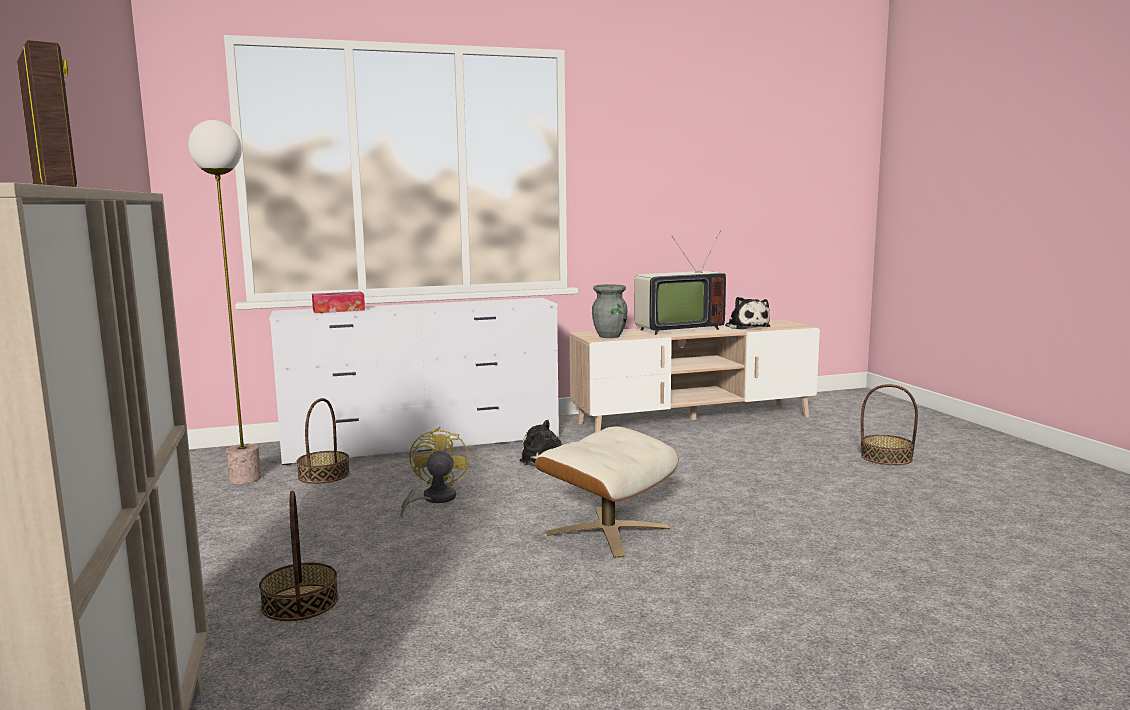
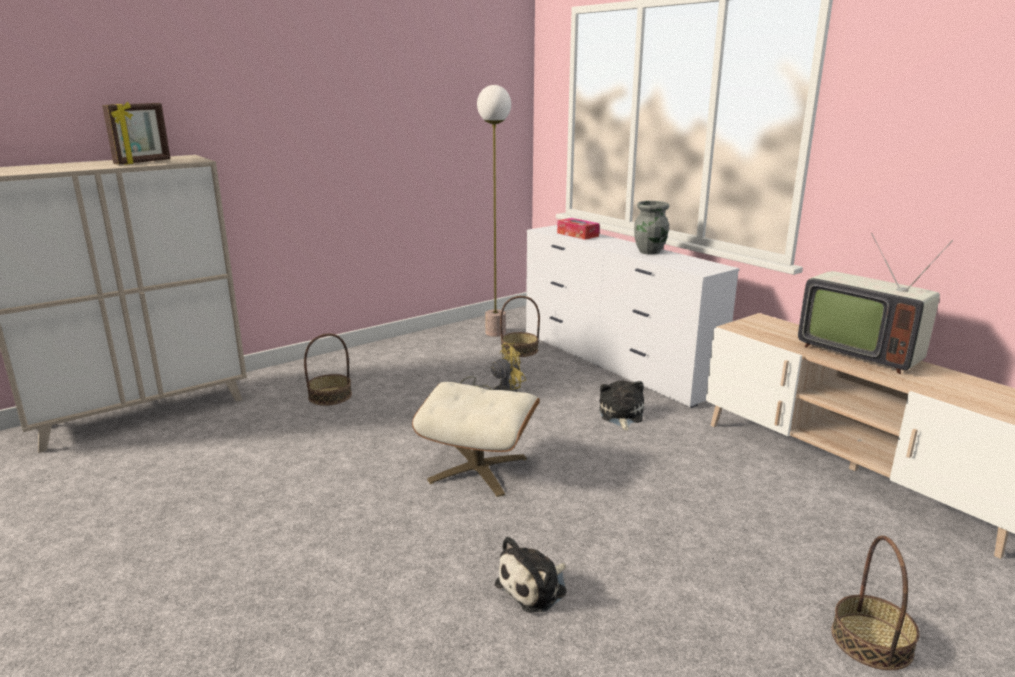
camera: 70 degrees right, 10 degrees up
(610, 336) = (761, 330): grey vase -> grey vase (650, 252)
(746, 327) = (952, 387): plush toy -> plush toy (534, 587)

